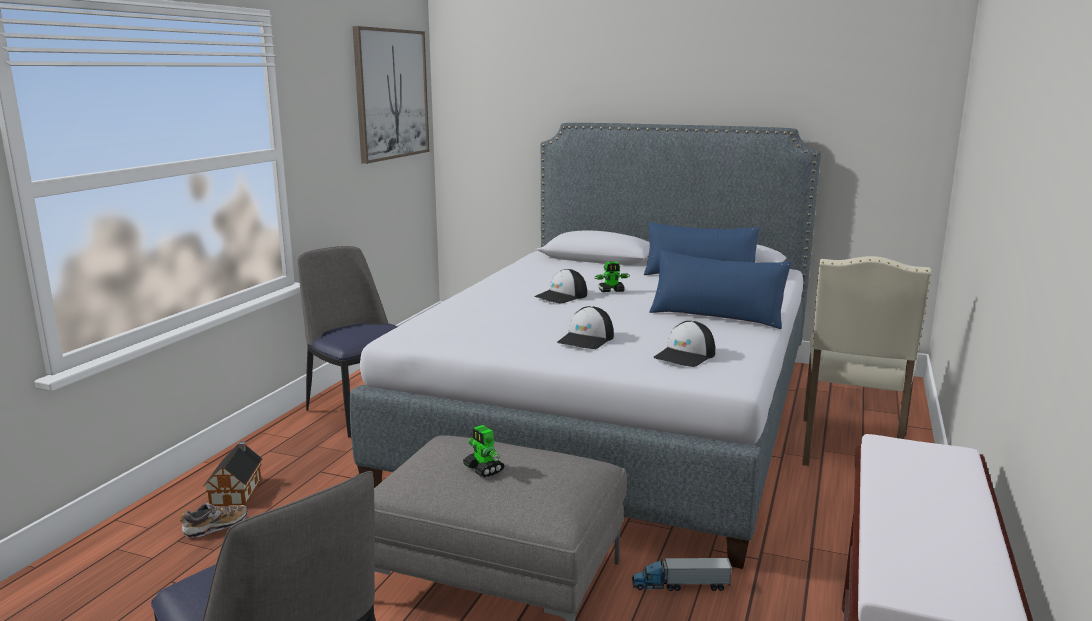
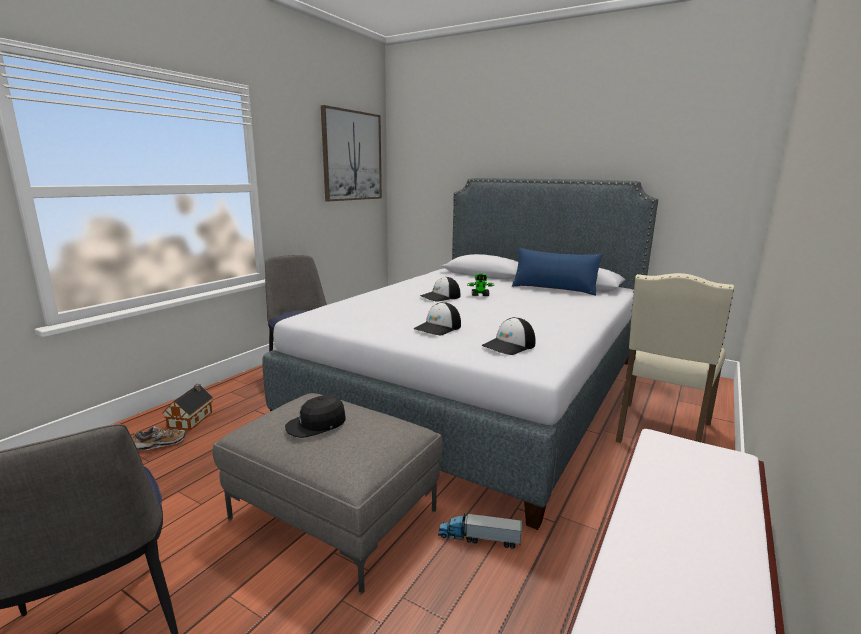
camera: 10 degrees right, 0 degrees up
(484, 469) = (316, 424): toy robot -> black cap
(716, 316) = (552, 318): blue pillow -> none

